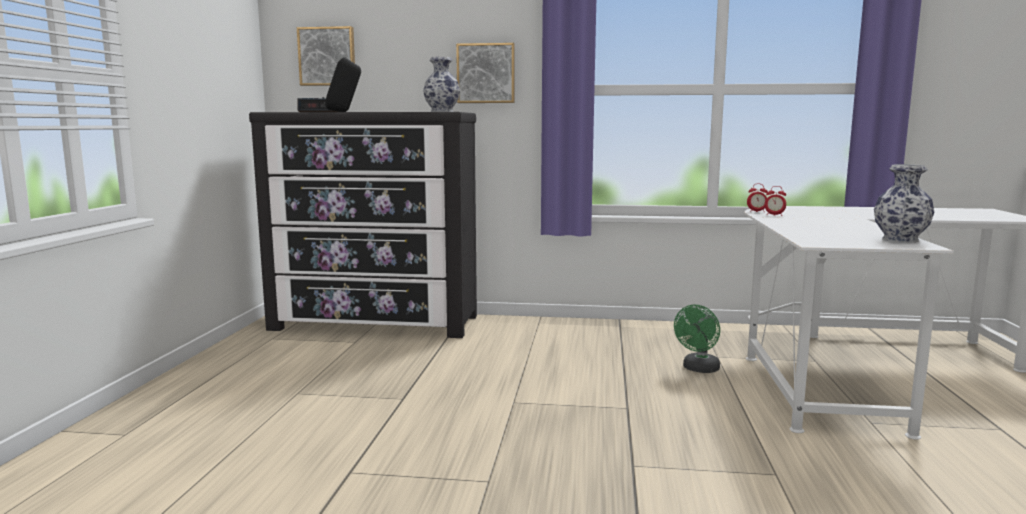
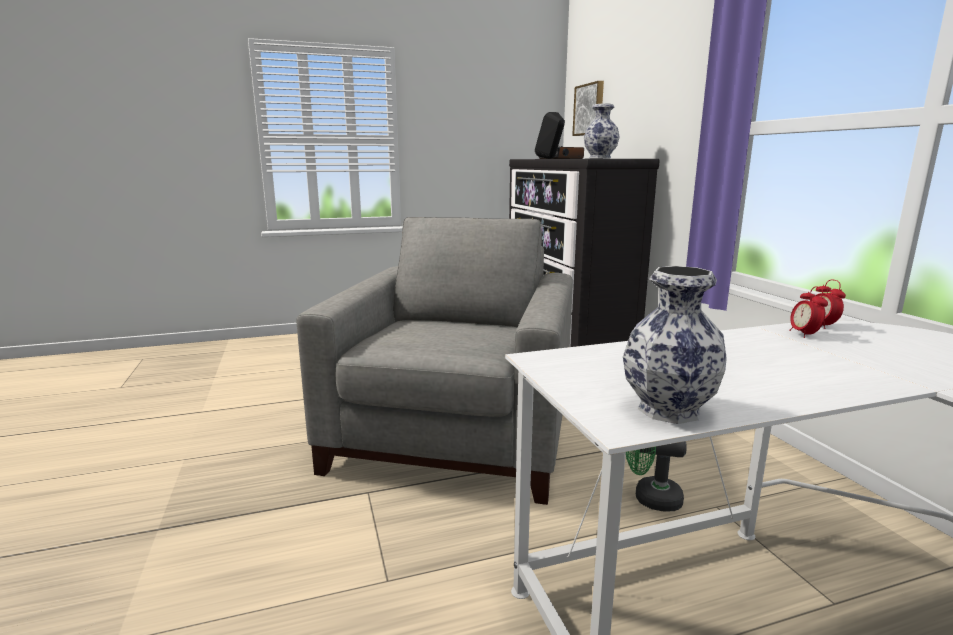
camera: 65 degrees right, 5 degrees up
(486, 73) = (676, 115): picture -> none
(545, 408) = (456, 434): none -> grey armchair

